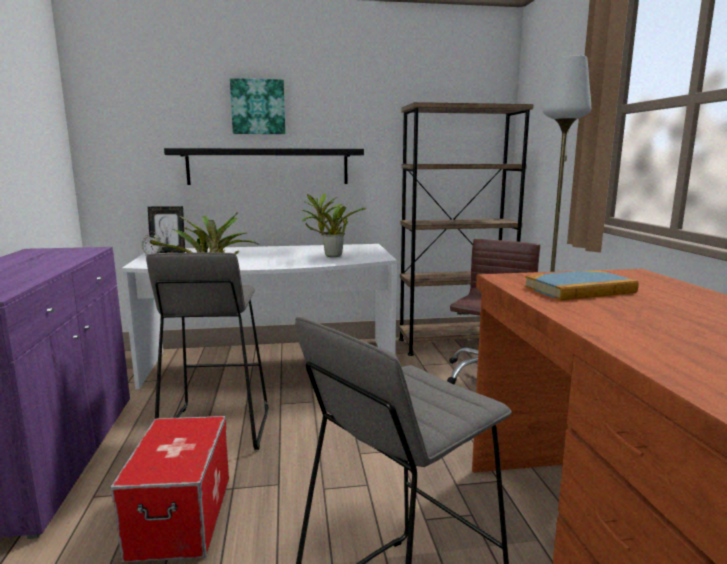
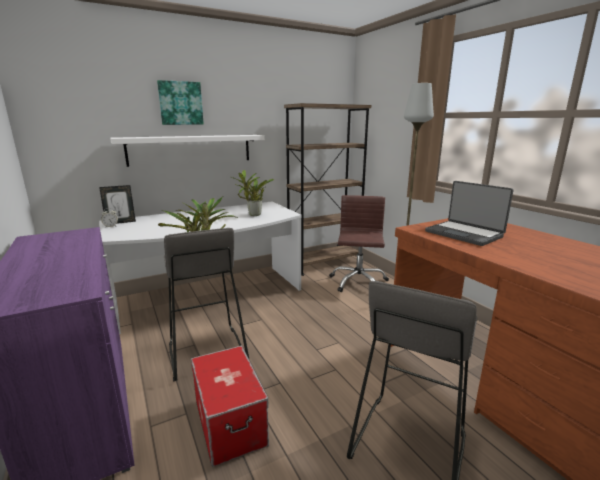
camera: 20 degrees left, 5 degrees up
(268, 166) = (191, 149): black shelf -> white shelf
(579, 290) = (464, 234): book -> laptop

